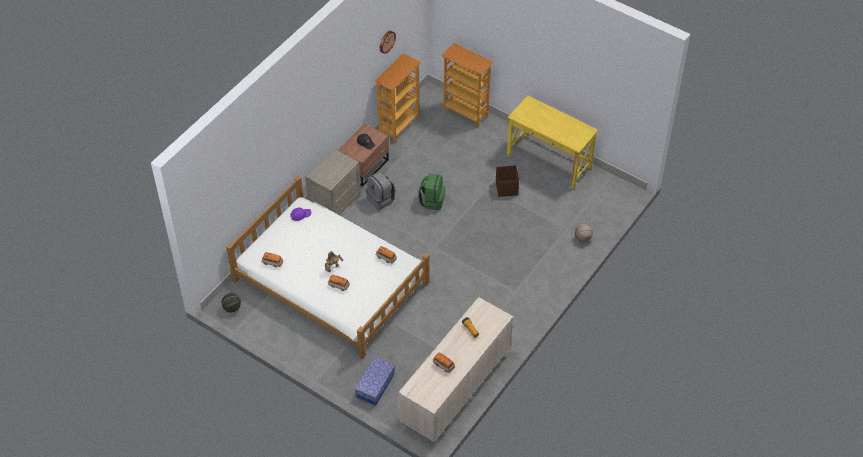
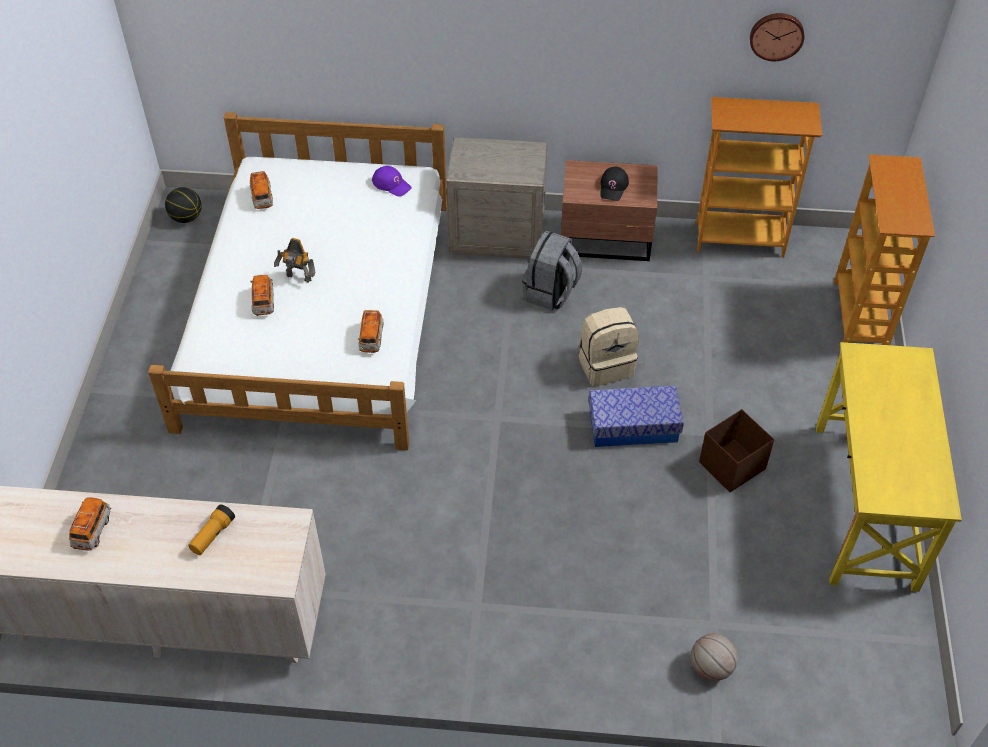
camera: 60 degrees right, 0 degrees up
(375, 386) = (115, 481): storage box -> storage box (633, 426)
(432, 201) = (605, 365): green backpack -> beige backpack

